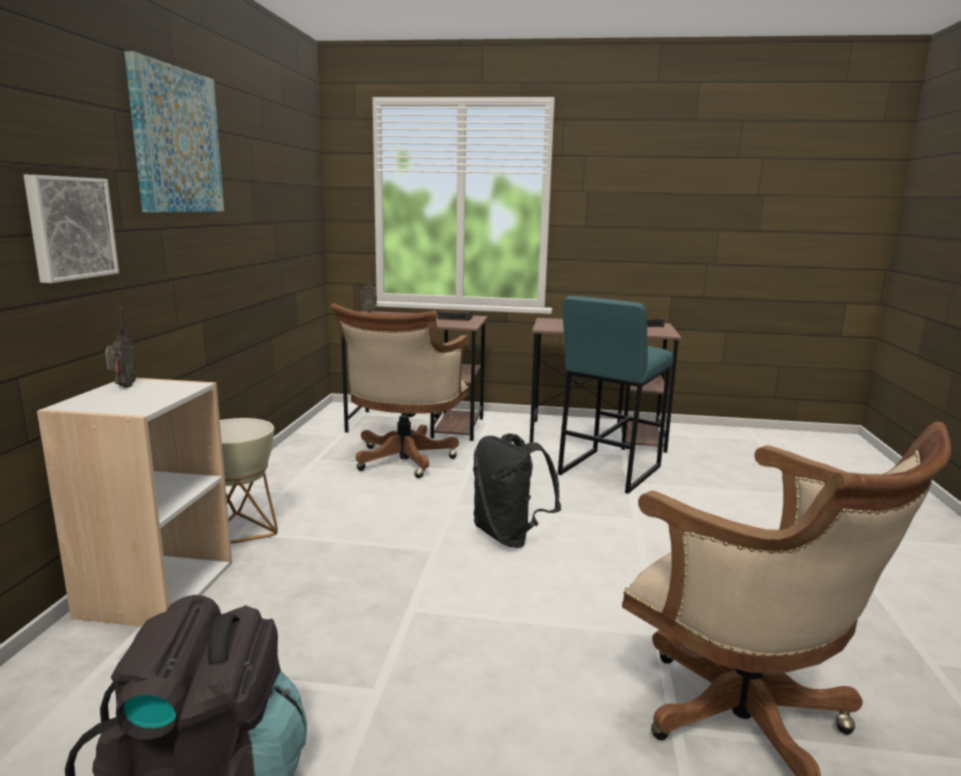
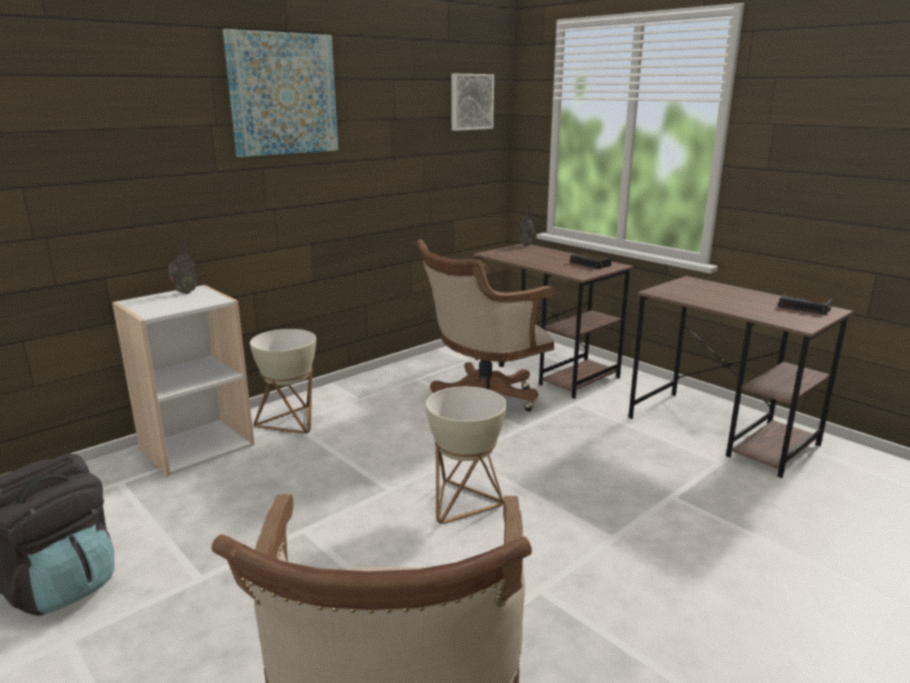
camera: 40 degrees right, 5 degrees up
(70, 228) = (156, 173): picture -> picture (470, 102)
(509, 536) = (465, 503): black backpack -> planter
(608, 471) = (668, 475): turquoise stool -> none

